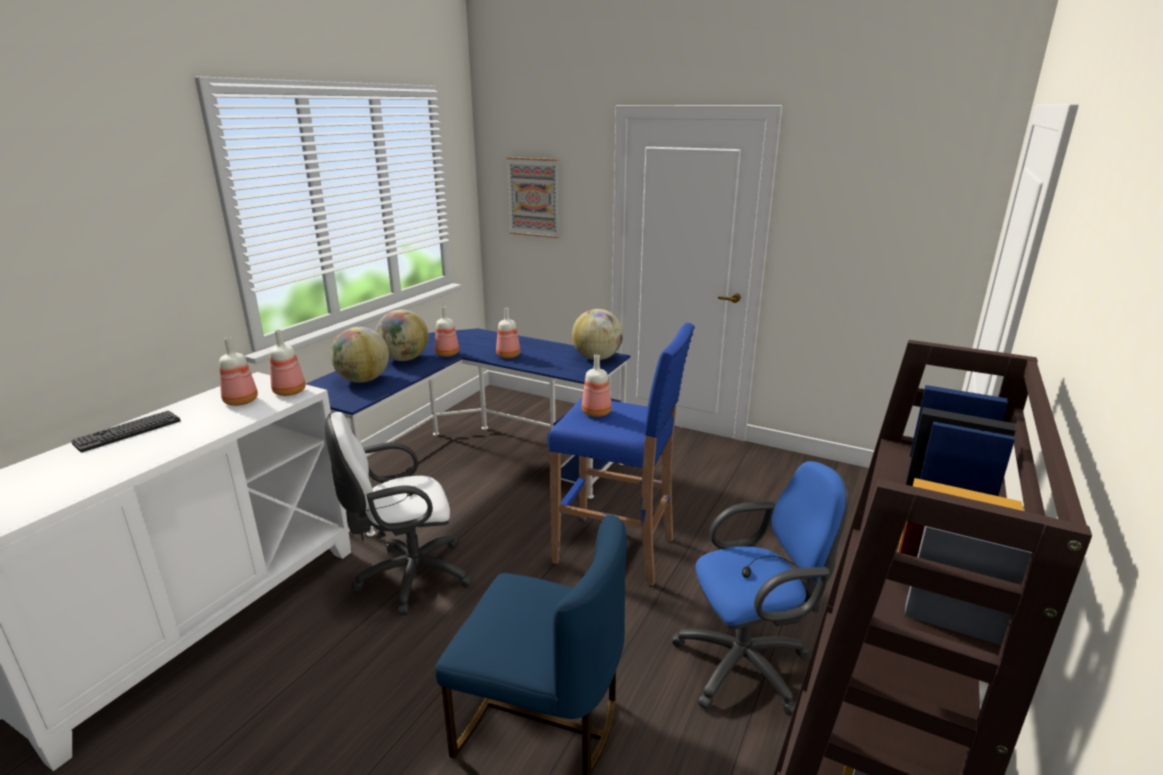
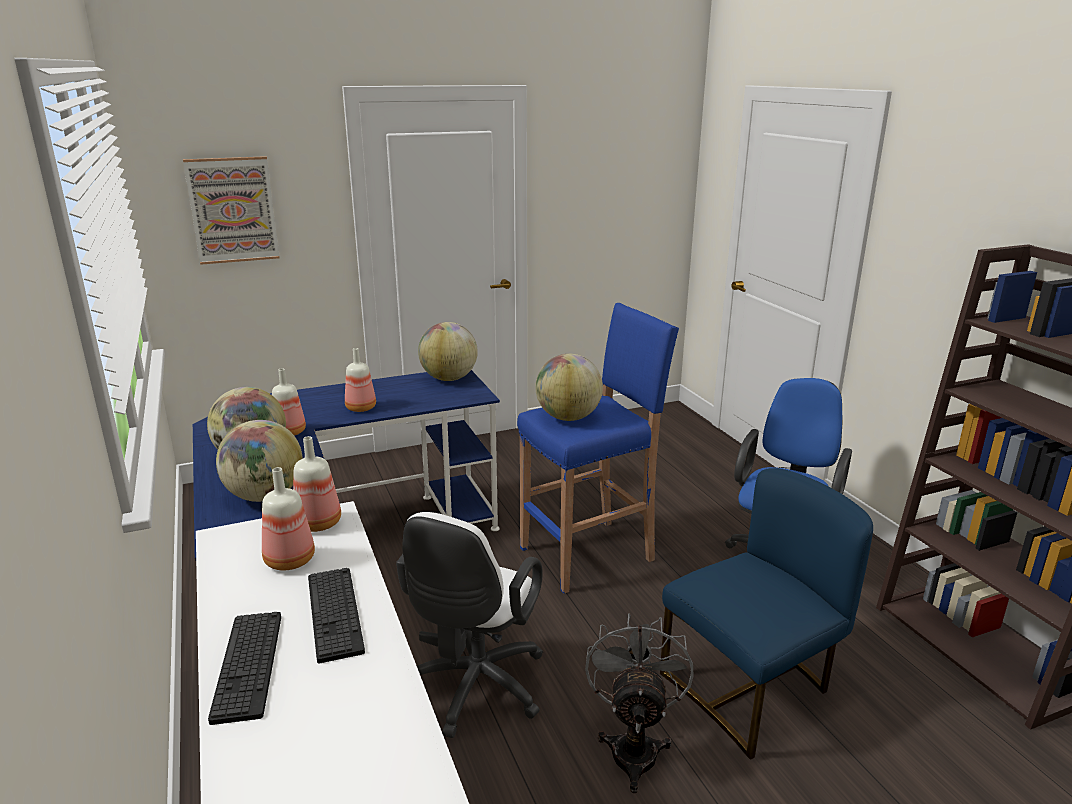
camera: 50 degrees left, 0 degrees up
(190, 431) = (334, 614): none -> keyboard
(411, 679) = (634, 746): none -> grey fan
(596, 412) = (568, 417): bottle -> globe

